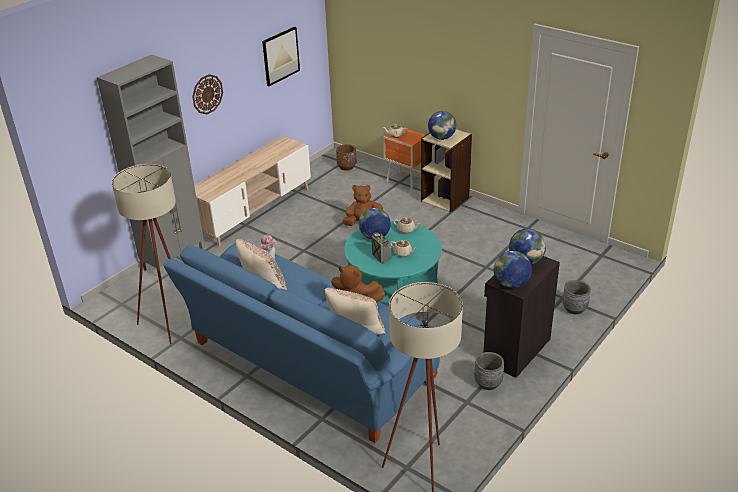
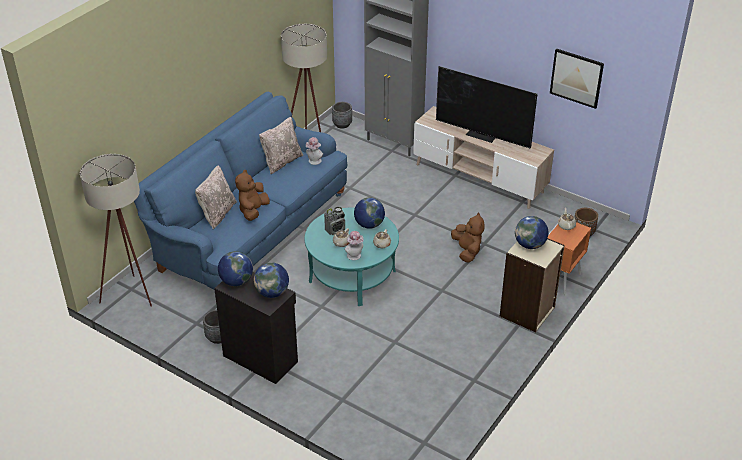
camera: 85 degrees right, 5 degrees up
(207, 94) = (480, 49): wall clock -> none
(247, 167) = (482, 135): none -> television
(424, 245) = (355, 256): none -> hat
(574, 308) = (323, 407): grey planter -> grey planter (342, 124)

